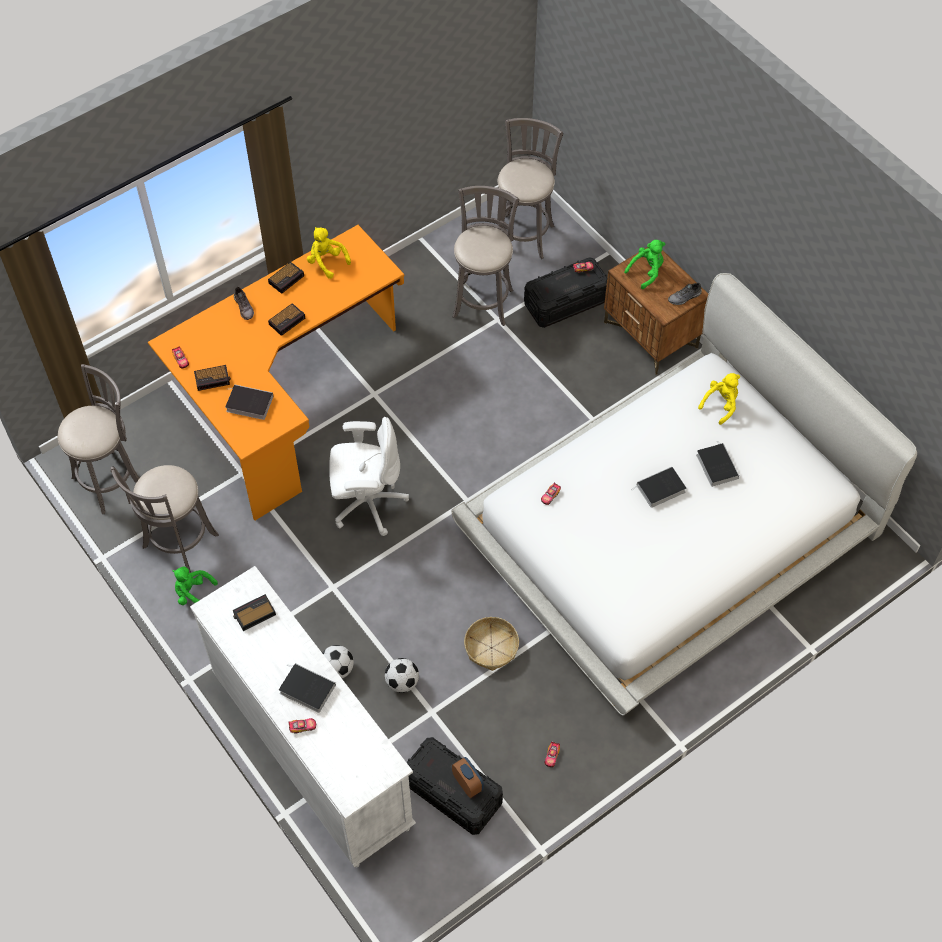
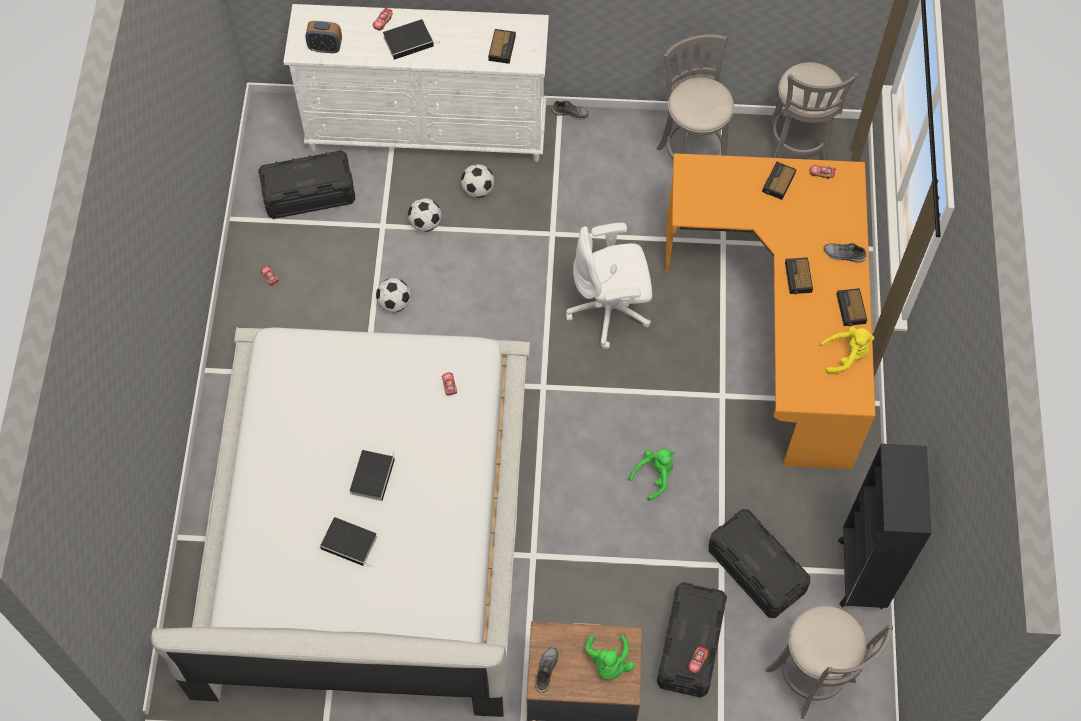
camera: 130 degrees right, 5 degrees up
(194, 594) = (634, 140): green plush toy -> green plush toy (654, 476)
(203, 658) = (570, 113): none -> grey shoe
(248, 404) = (728, 192): book -> none
(367, 503) = (610, 311): white office chair -> white office chair turned 45 degrees clockwise
(434, 250) = (860, 575): none -> black bookcase
(468, 783) = (290, 180): alarm clock -> alarm clock (325, 47)
(483, 300) = (756, 570): grey stool -> black storage box
(491, 647) = (394, 303): basket -> football
(721, 404) = (406, 606): yellow plush toy -> none

